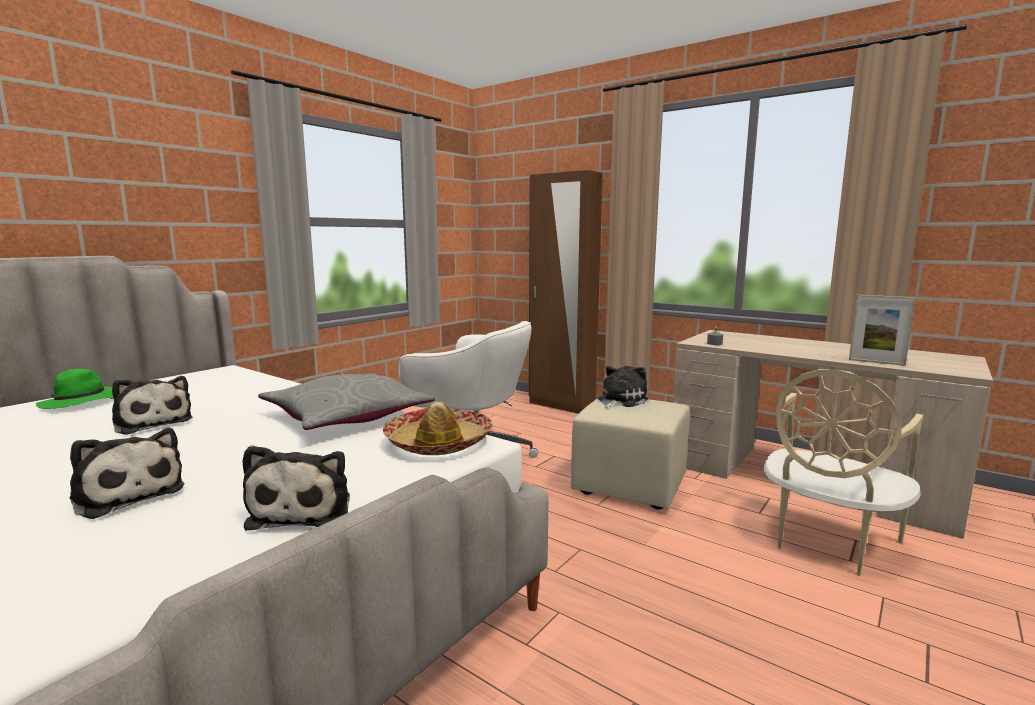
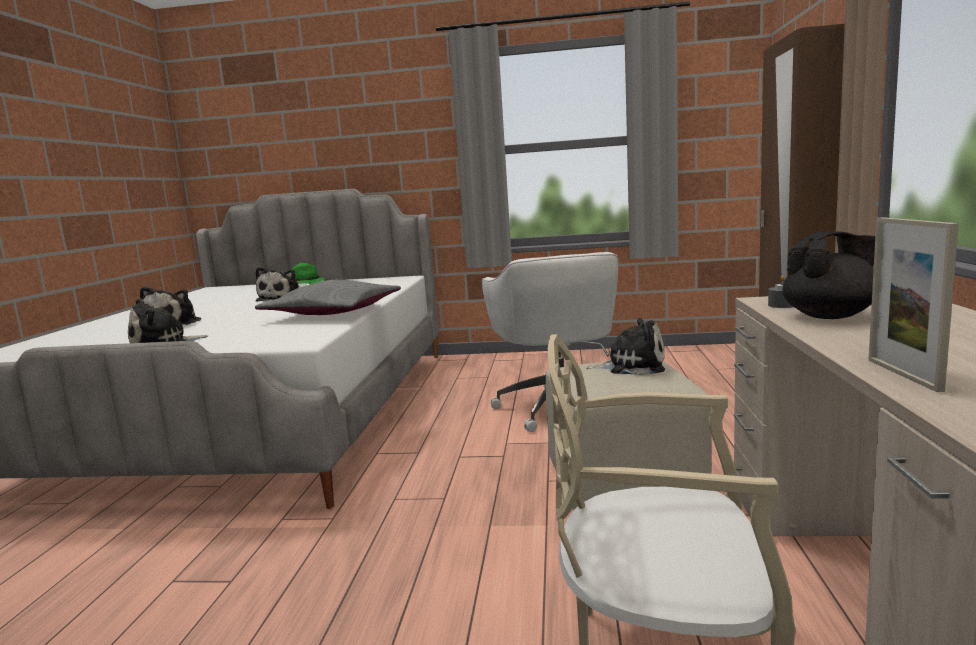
camera: 60 degrees right, 0 degrees up
(439, 442) = (296, 336): hat -> none
(754, 345) = (831, 316): none -> black teapot

